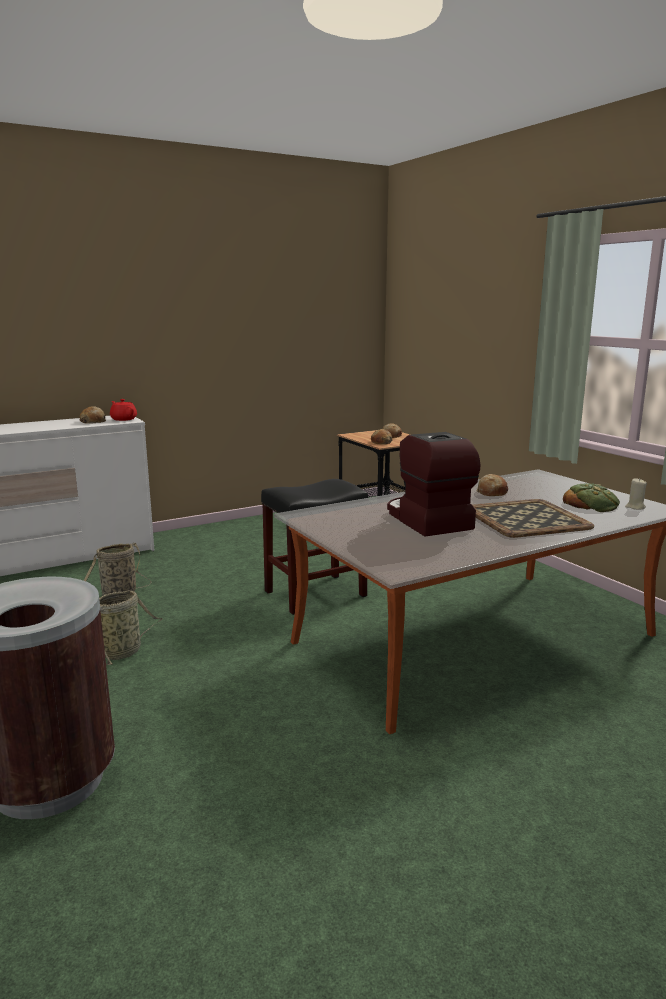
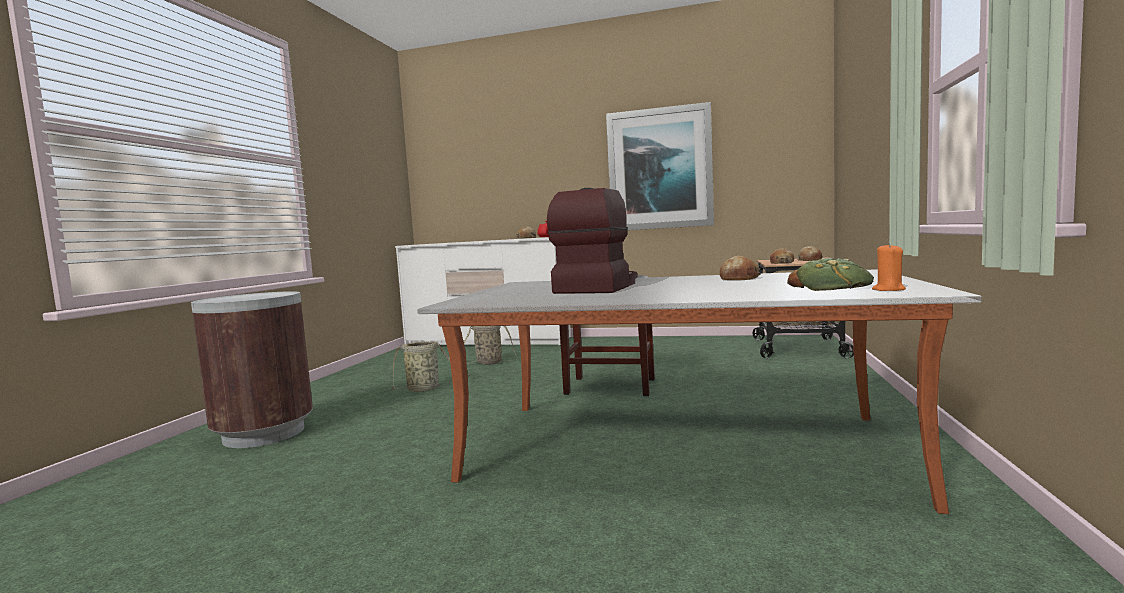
camera: 45 degrees right, 10 degrees down
(237, 336) = (660, 169): none -> picture
(527, 519) = (697, 290): tray -> none
(635, 507) = (888, 290): beige candle -> orange candle

